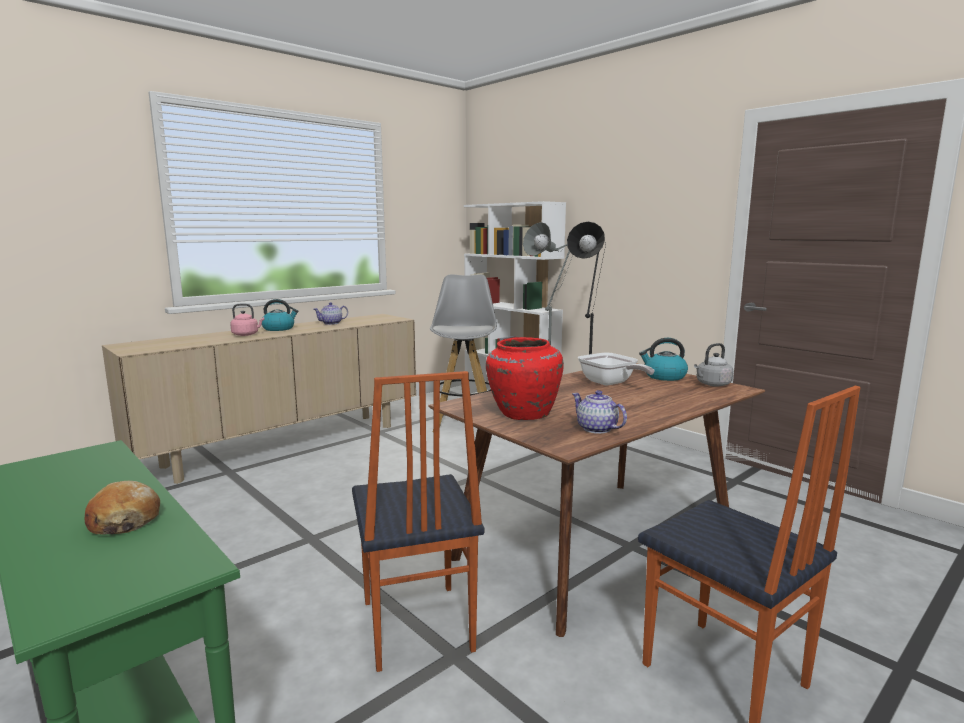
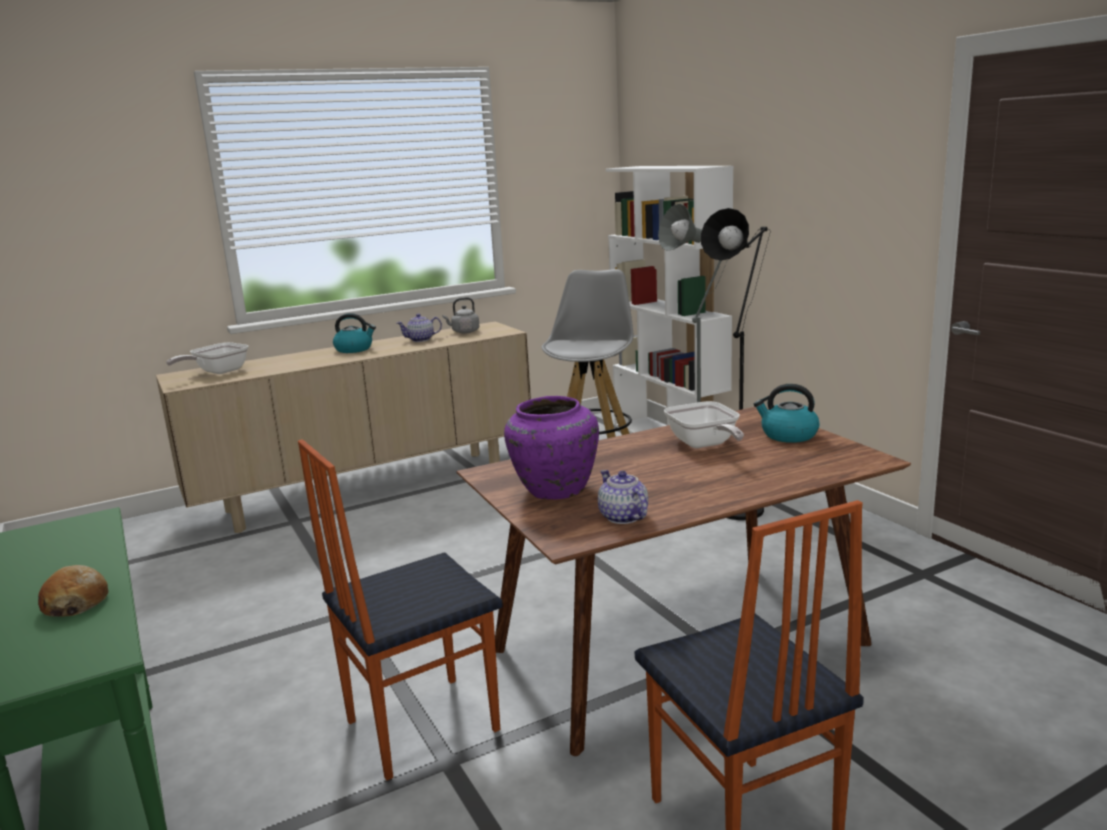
camera: 15 degrees right, 5 degrees up
(162, 343) = (217, 372): none -> frying pan
(247, 334) = (313, 359): pink kettle -> none
(415, 626) = (420, 725): chair -> chair turned 60 degrees clockwise
(522, 414) = (553, 490): red vase -> purple vase
(712, 384) = (842, 451): grey kettle -> grey kettle (464, 332)

